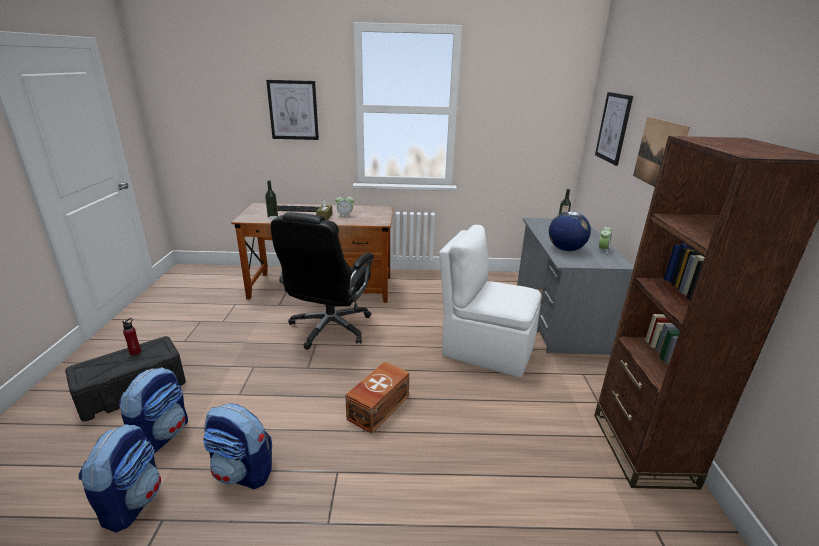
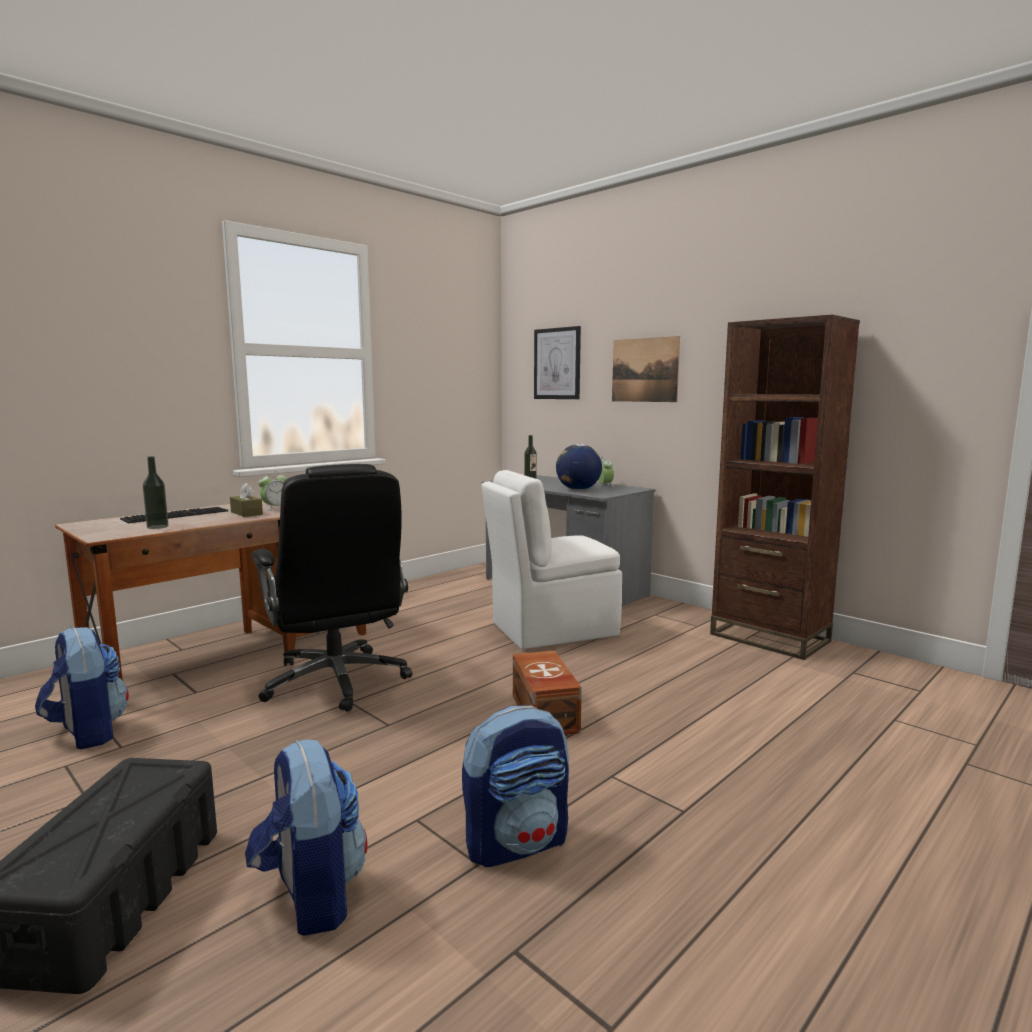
camera: 45 degrees left, 15 degrees down
(132, 502) = (430, 976): backpack -> backpack (87, 733)
(135, 352) = (109, 798): red bottle -> none
(293, 110) = (122, 349): picture -> none

